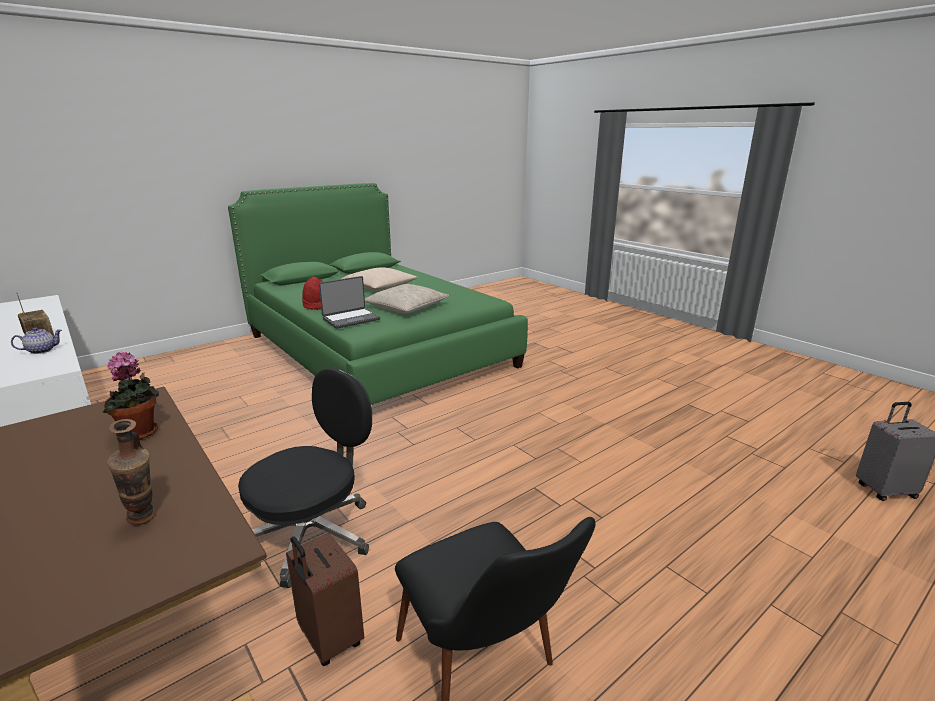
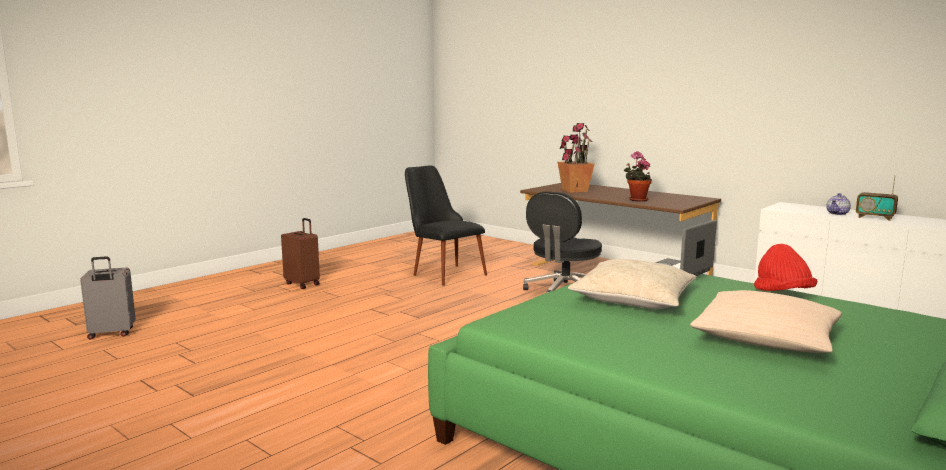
camera: 170 degrees right, 10 degrees down
(145, 521) = (574, 190): vase -> potted plant
(328, 639) = (518, 273): brown suitcase -> brown suitcase (303, 284)

